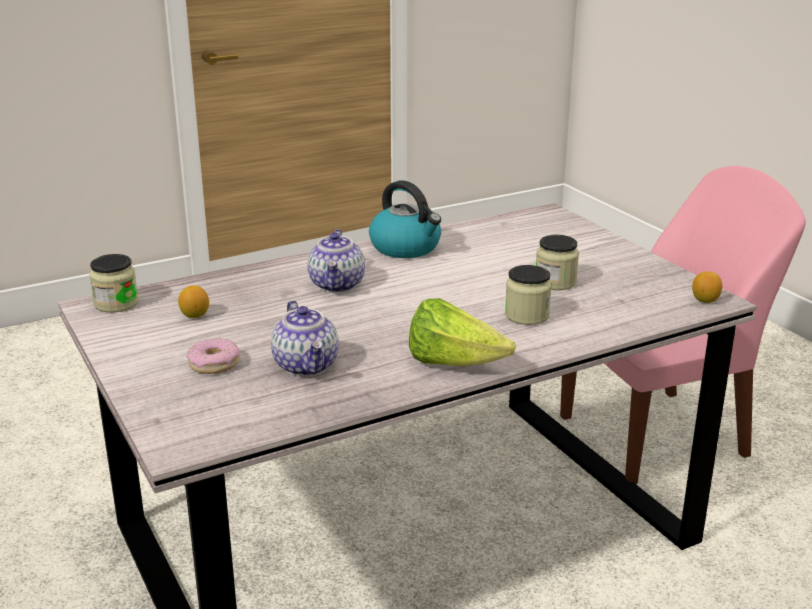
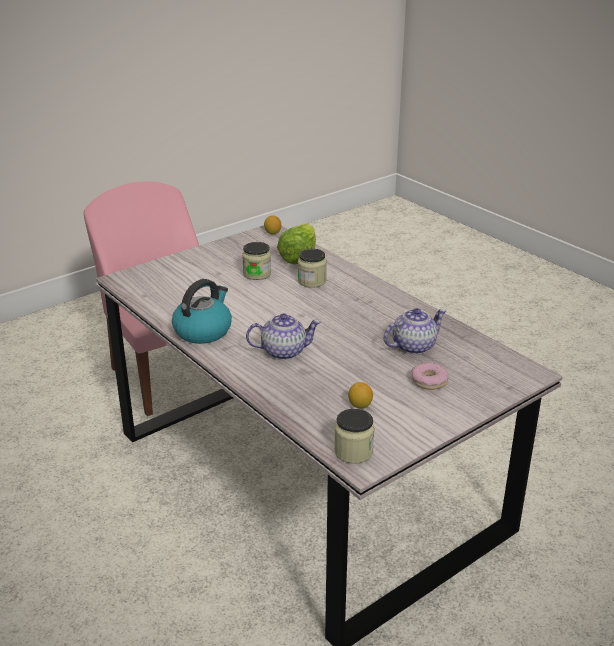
camera: 100 degrees left, 5 degrees up
(453, 363) = (386, 299): lettuce -> lettuce (299, 256)

